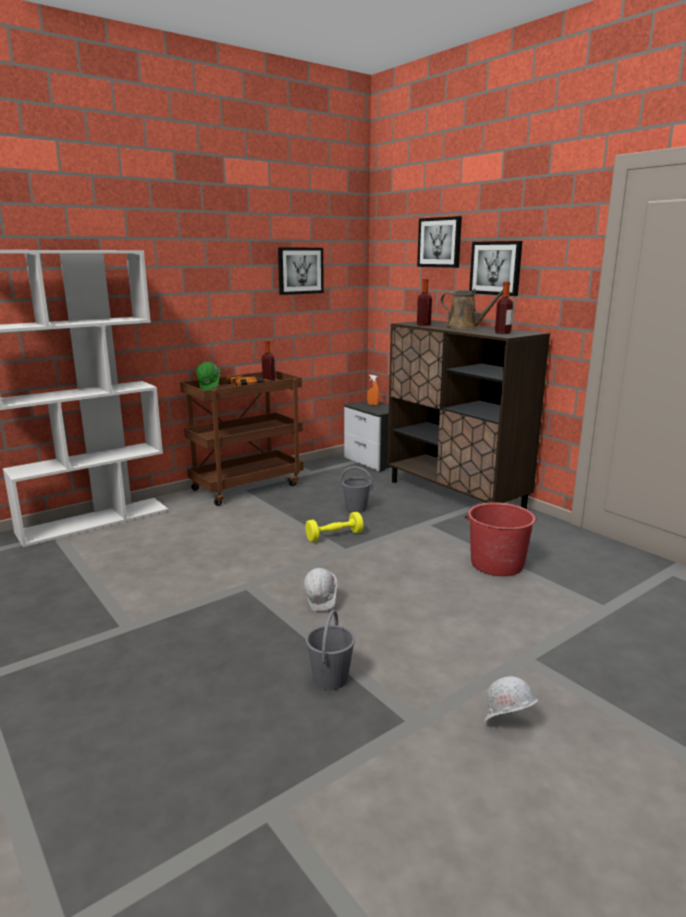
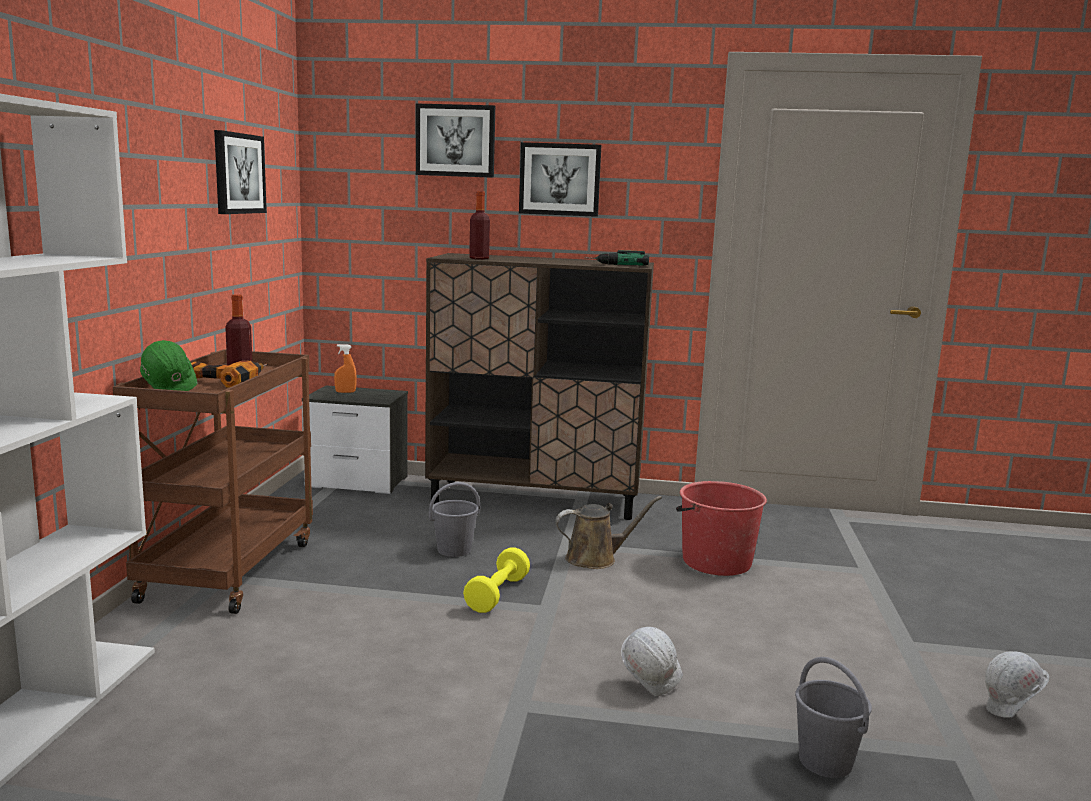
camera: 45 degrees left, 5 degrees down
(465, 327) = (542, 259): brown watering can -> brown watering can (596, 558)
(502, 333) = (615, 264): bottle -> power drill

